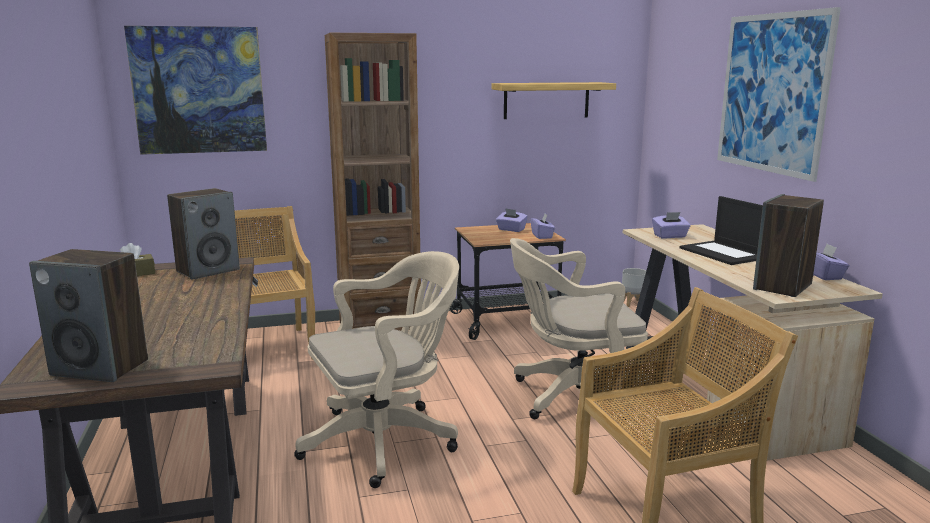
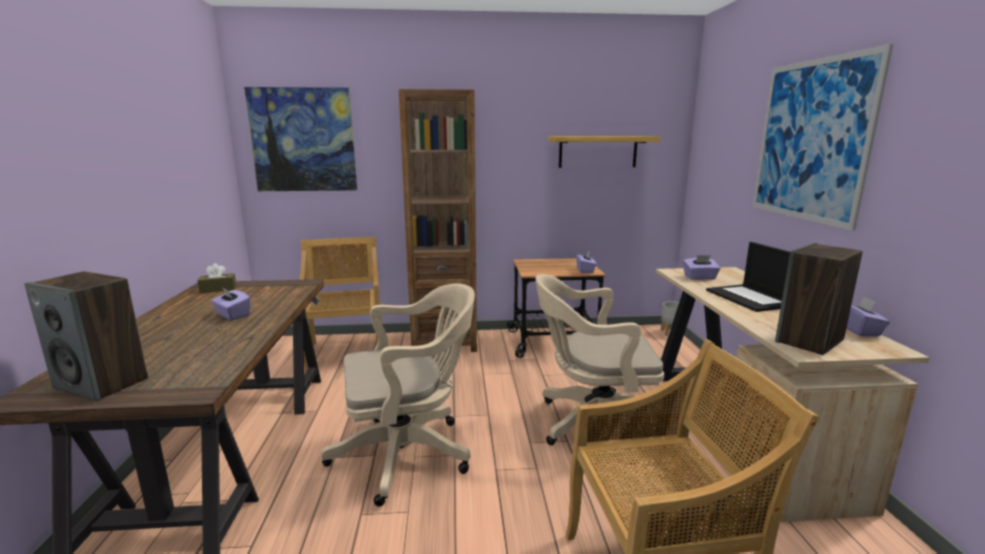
camera: 10 degrees right, 0 degrees up
(208, 270) = (277, 289): speaker -> none
(511, 229) = (560, 263): purple tissue box -> purple tissue box (232, 315)

